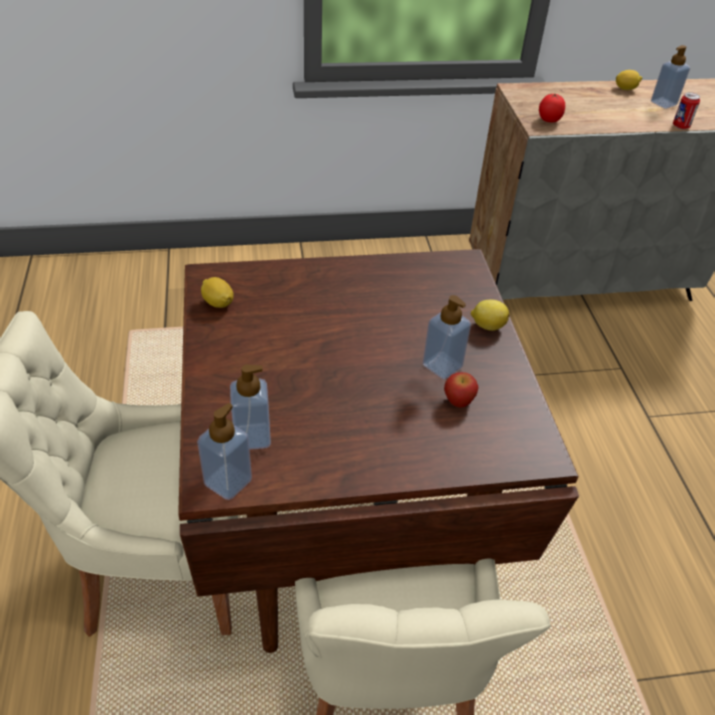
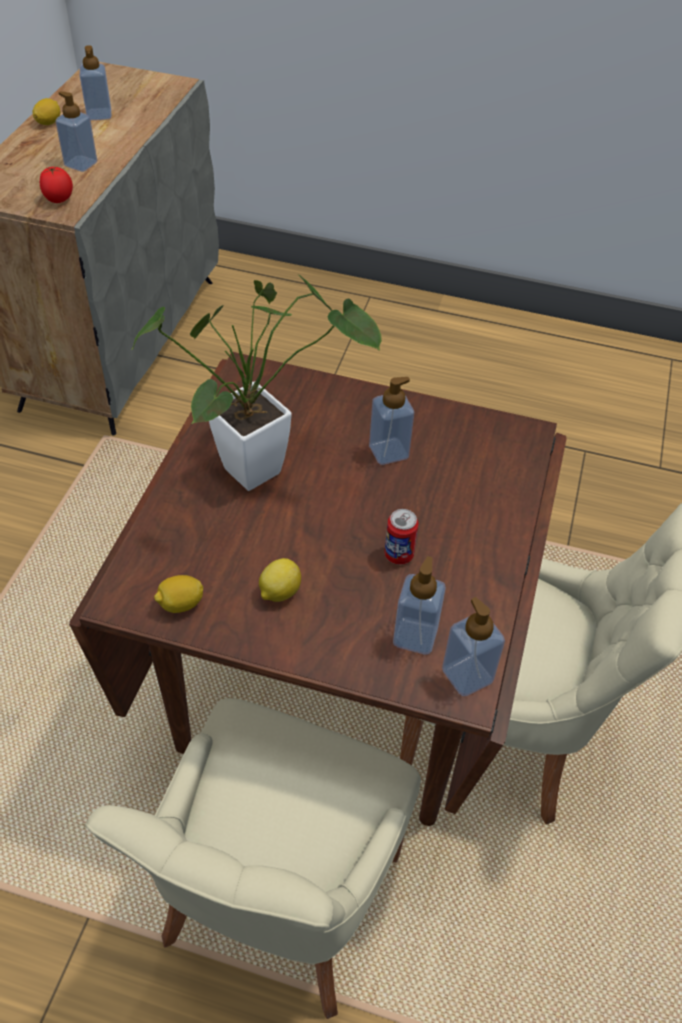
camera: 65 degrees left, 5 degrees up
(373, 301) = (263, 465): none -> potted plant
(458, 400) = (439, 459): apple -> none
(487, 325) = (351, 397): lemon -> lemon (279, 592)
(598, 115) = (81, 164): none -> soap dispenser
(681, 126) = (149, 126): can -> can (399, 555)

